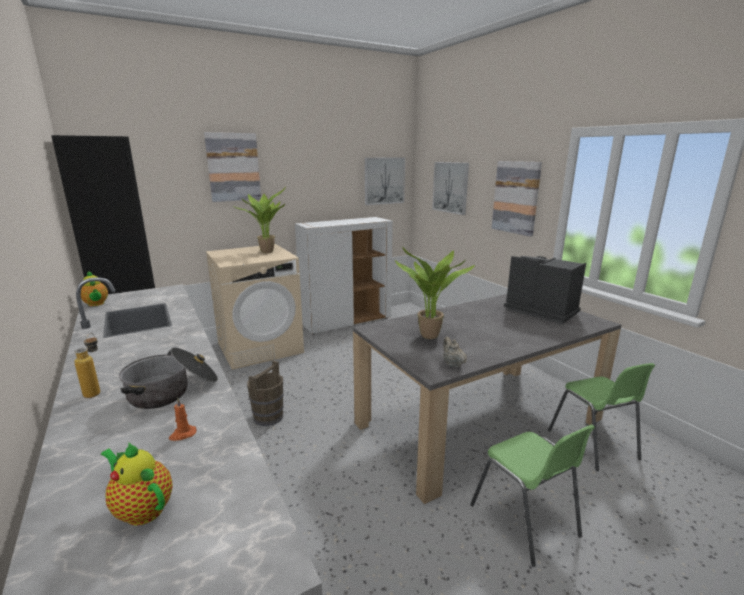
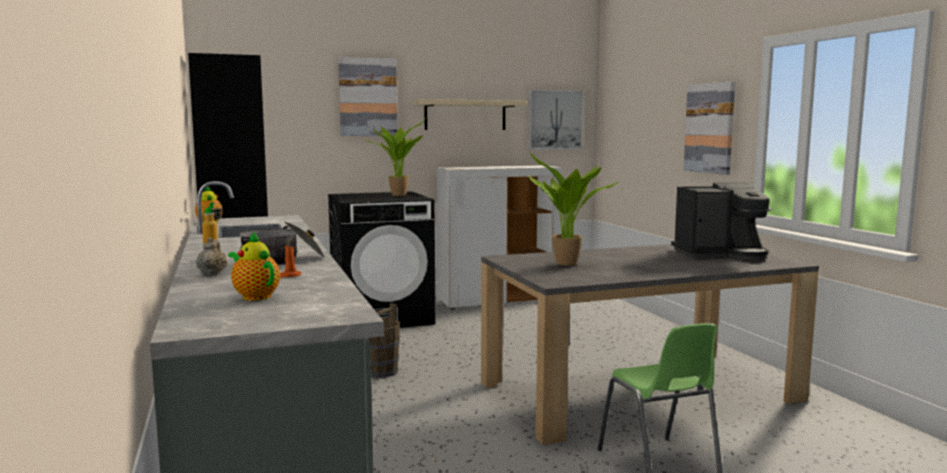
camera: 10 degrees right, 10 degrees down
(260, 347) = (382, 317): beige washing machine -> black washing machine
(315, 180) = (465, 115): none -> beige shelf
(450, 187) = (638, 124): picture -> none
(452, 364) = (579, 279): beige teapot -> beige teapot (212, 274)
(540, 311) = (720, 254): coffee machine -> coffee machine turned 120 degrees clockwise
(593, 445) = (782, 419): green chair -> none

